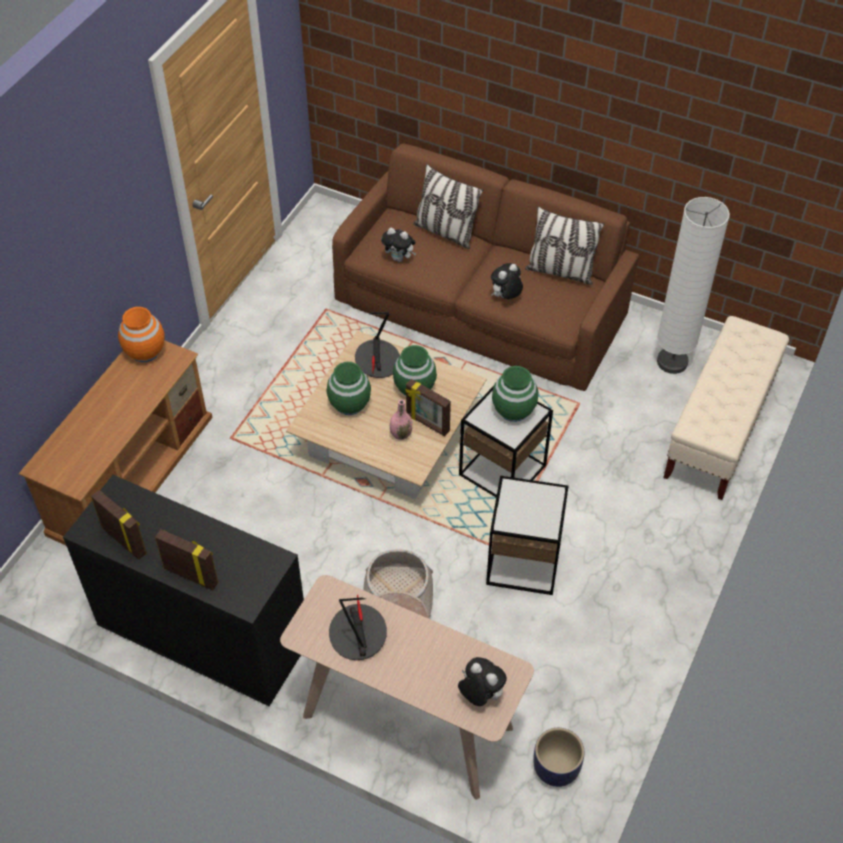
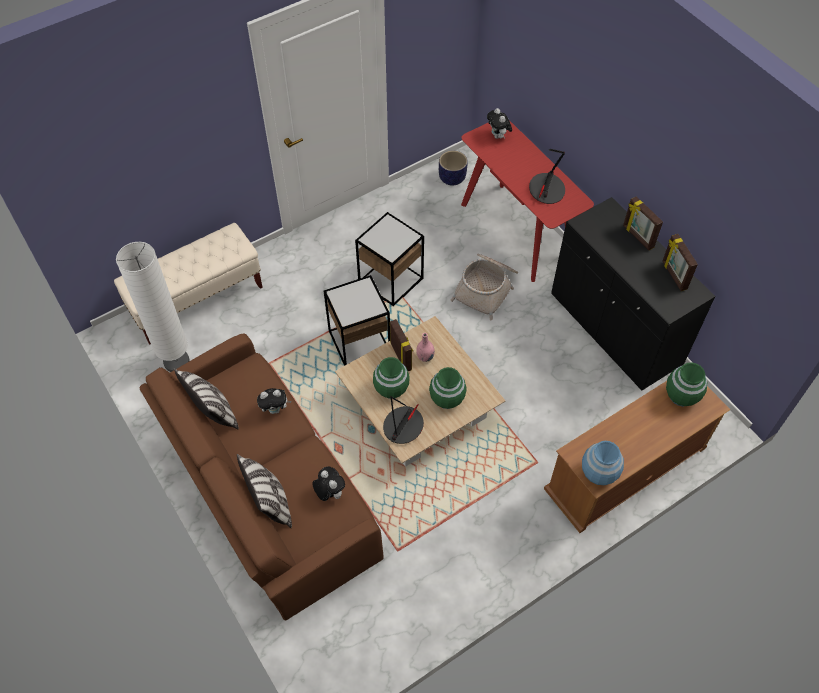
camera: 150 degrees left, 5 degrees up
(145, 351) = (599, 473): orange vase -> blue vase
(406, 722) = (517, 231): beige console table -> red console table
(514, 410) = (349, 302): green vase -> green vase (681, 395)

